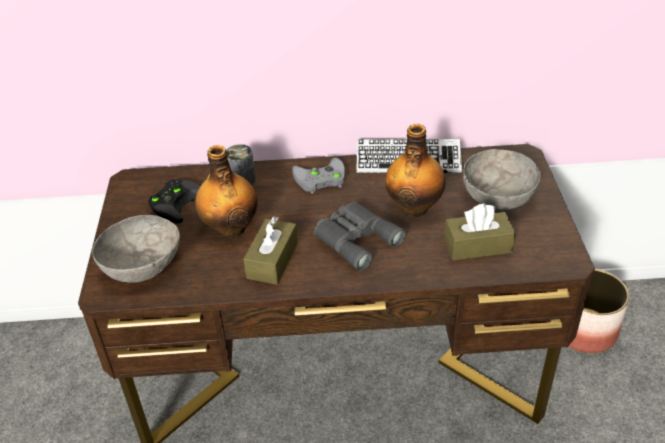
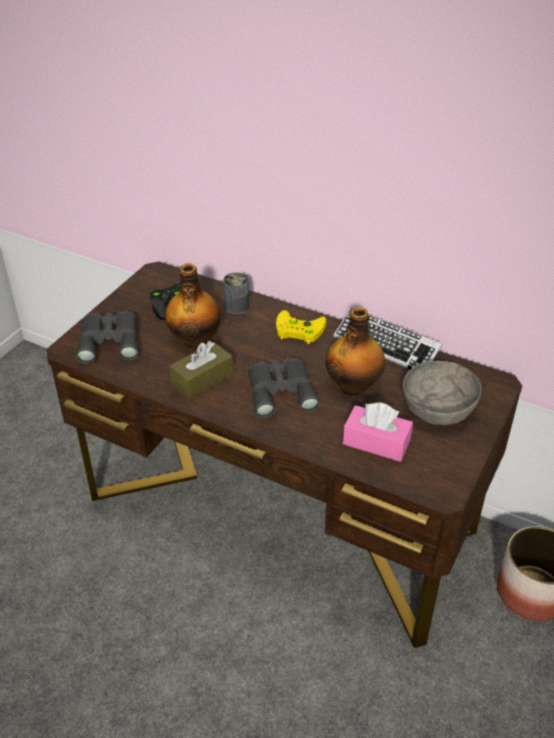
camera: 30 degrees right, 0 degrees up
(142, 265) = (110, 340): grey bowl -> grey binoculars
(319, 179) = (297, 330): grey game controller -> yellow game controller
(478, 246) = (376, 442): brown tissue box -> pink tissue box

